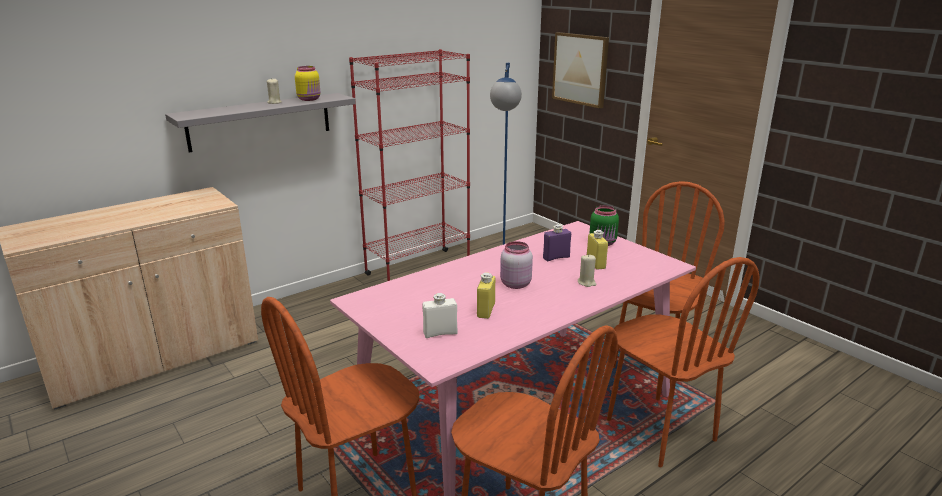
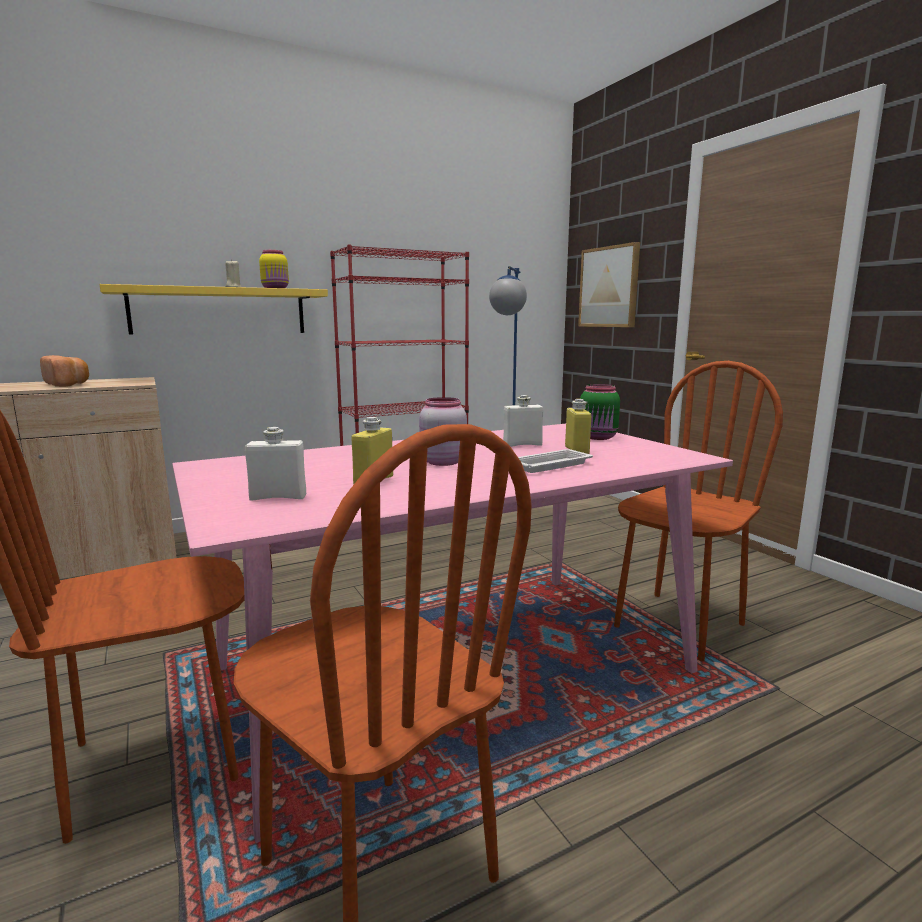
camera: 10 degrees right, 10 degrees down
(162, 211) = (68, 384): none -> bread
(260, 121) = (219, 311): grey shelf -> yellow shelf
(556, 257) = (522, 445): purple bottle -> white bottle
(586, 283) = (551, 465): beige candle -> white tray
(659, 430) = (672, 721): brown chair -> none

